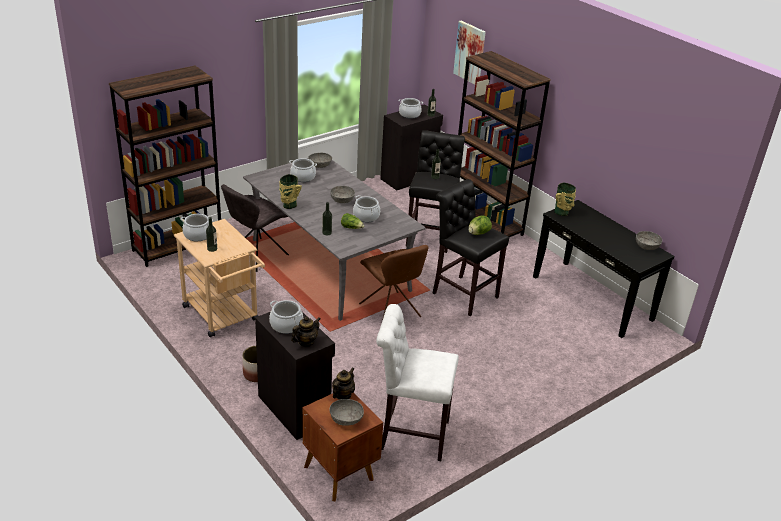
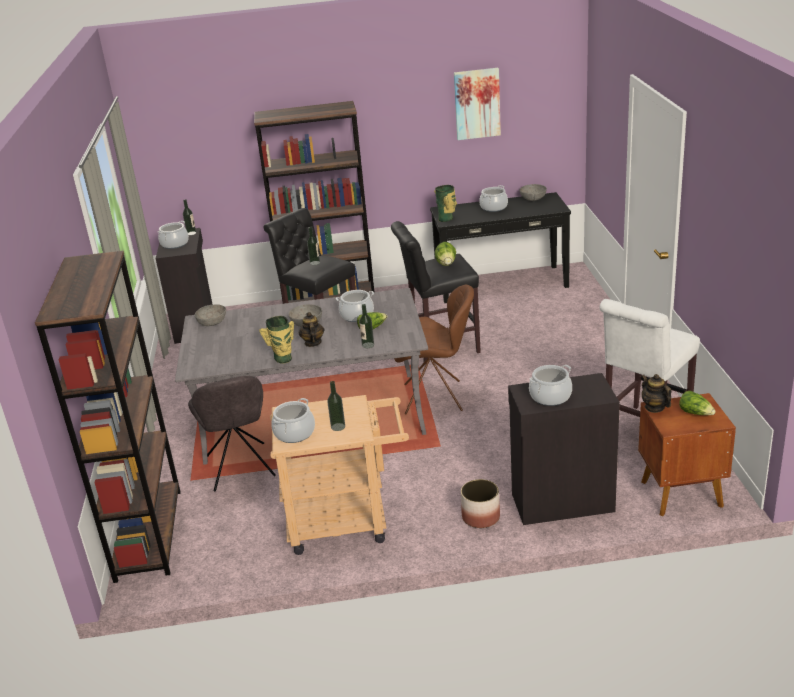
camera: 55 degrees left, 5 degrees down
(303, 177) = (227, 338): cooking pot -> cooking pot (494, 207)
(306, 342) = (590, 390): teapot -> teapot (312, 343)
(346, 419) = (696, 413): grey bowl -> lettuce
(470, 52) = (217, 131): picture -> picture (477, 103)

